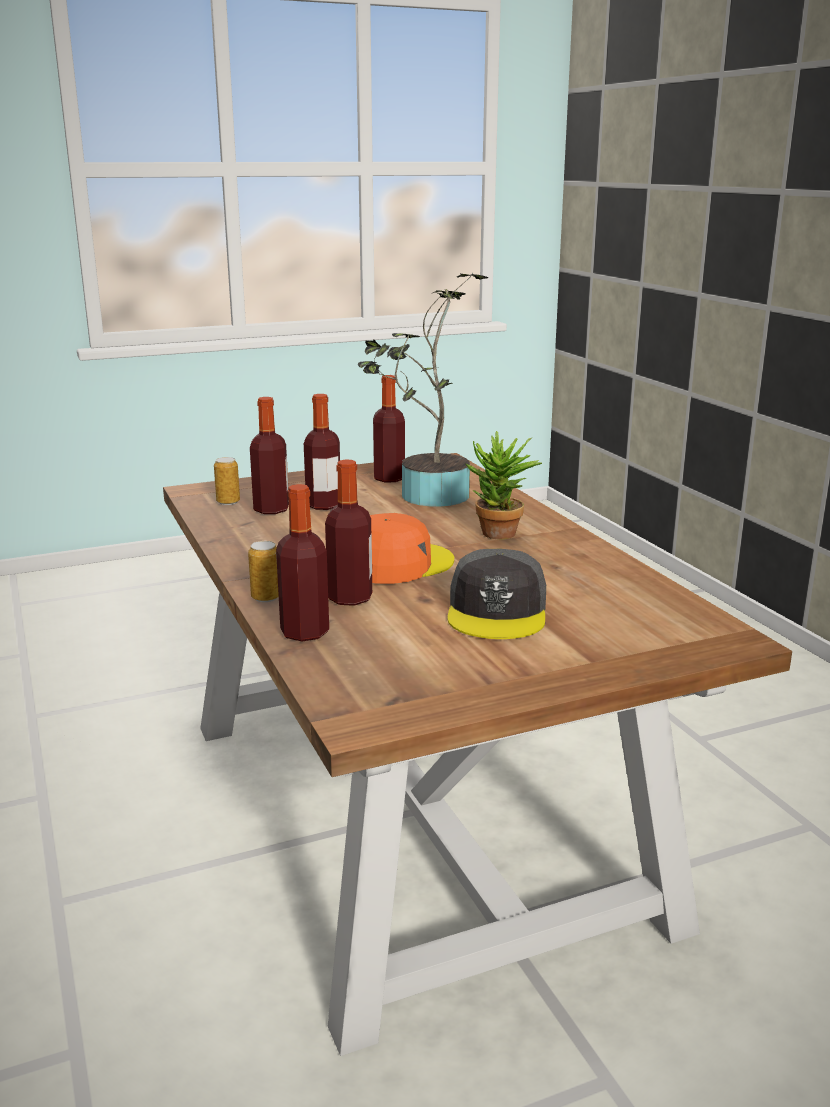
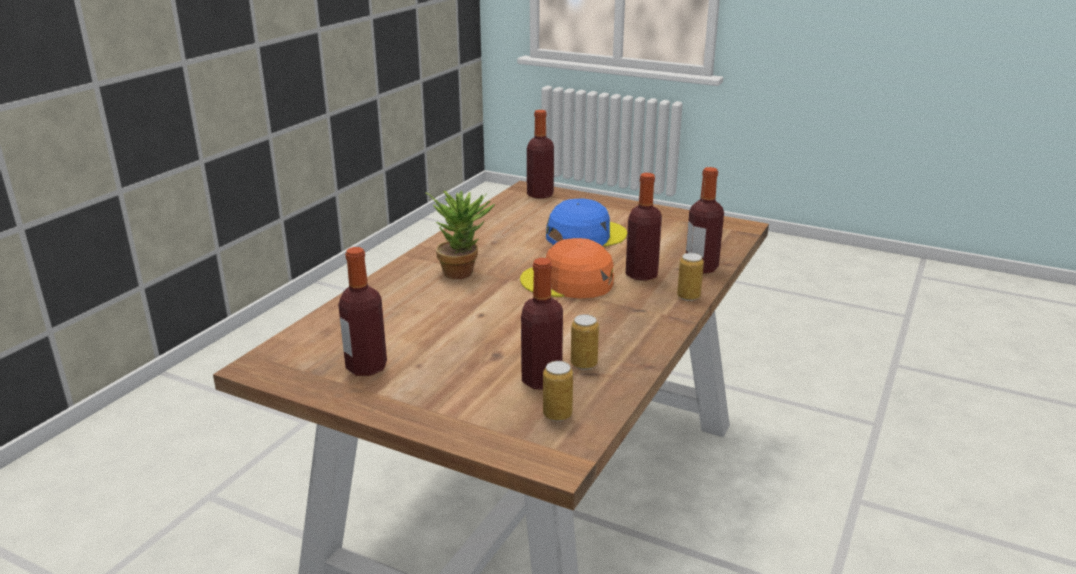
camera: 130 degrees left, 5 degrees up
(261, 525) = (584, 364): none -> can
(323, 505) = (493, 362): bottle -> bottle (540, 194)
(427, 497) = (403, 327): potted plant -> none
(498, 611) = (585, 236): grey cap -> blue cap

